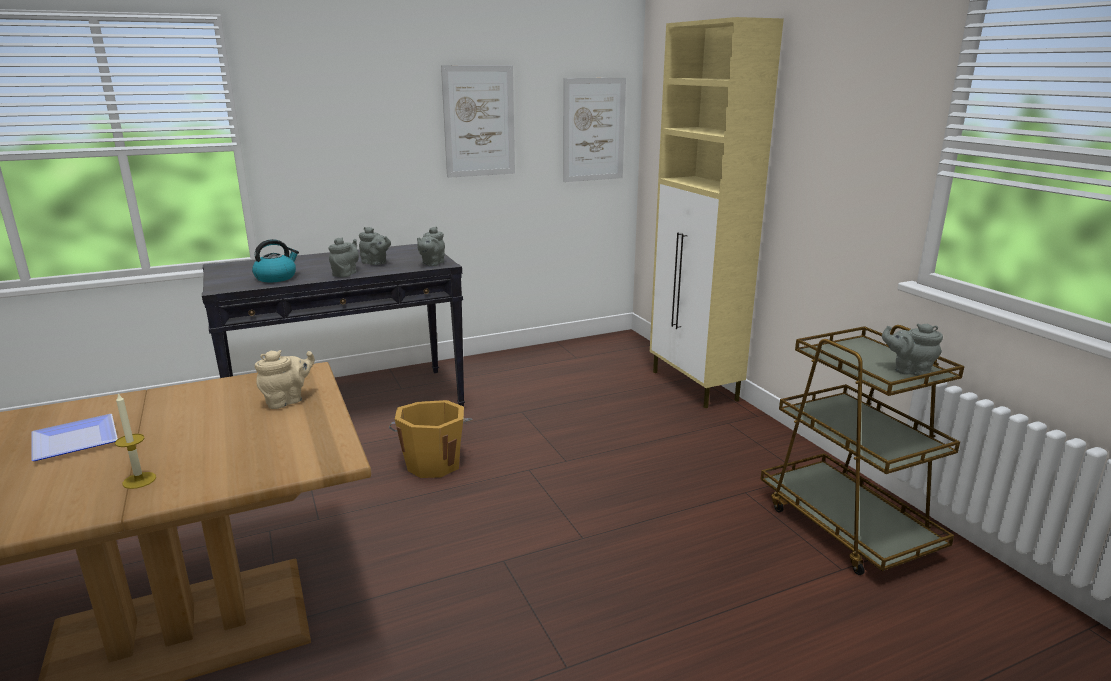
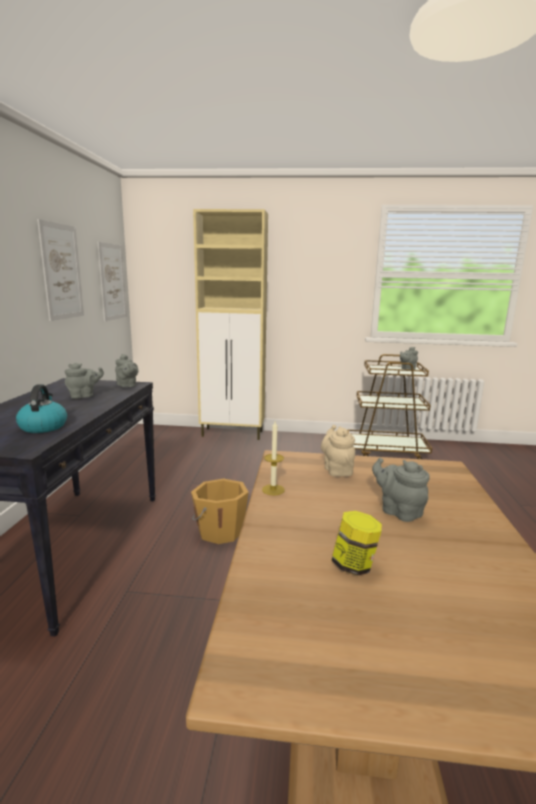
camera: 60 degrees left, 5 degrees down
(78, 439) = (354, 565): plate -> jar
(139, 480) = (462, 535): candle -> candle (273, 490)
(346, 274) = (94, 406): grey teapot -> grey teapot (398, 511)

